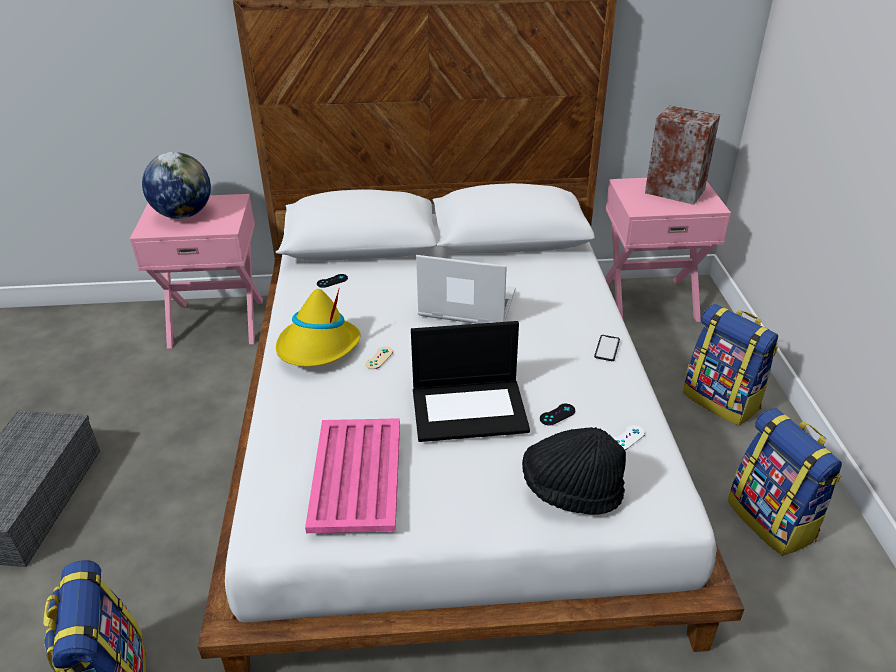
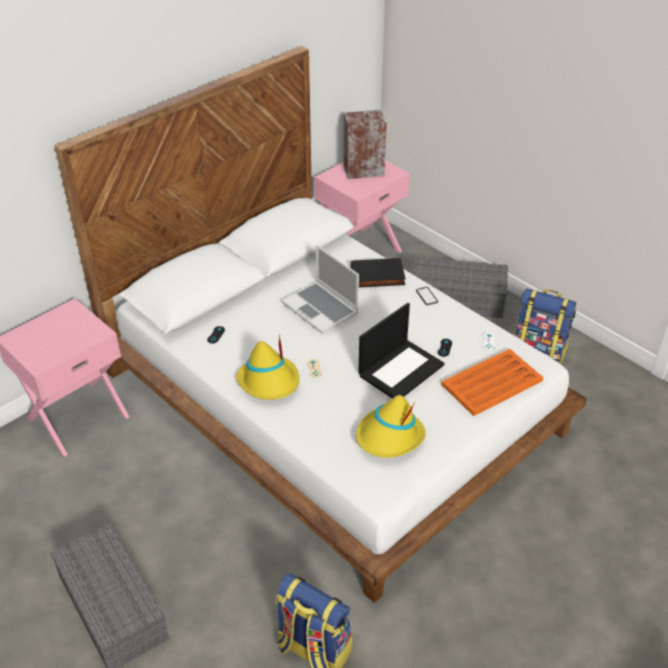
camera: 40 degrees left, 5 degrees up
(183, 214) = (49, 338): globe -> none
(356, 475) = (389, 437): pink tray -> yellow hat
(465, 305) = (321, 309): laptop -> laptop turned 105 degrees counterclockwise
(570, 302) = (377, 277): none -> black book
(571, 490) = (493, 382): black hat -> orange tray
(722, 400) = (458, 298): backpack -> grey storage box

